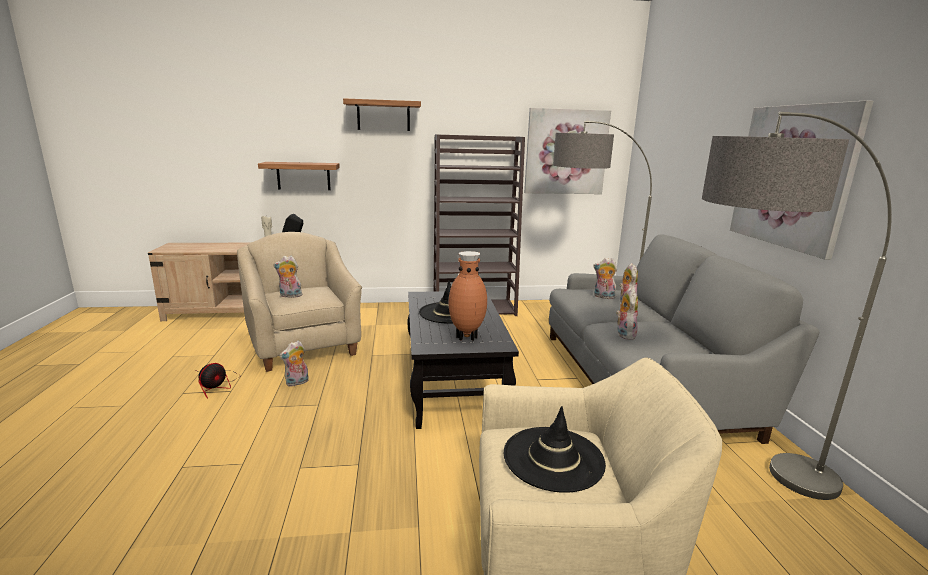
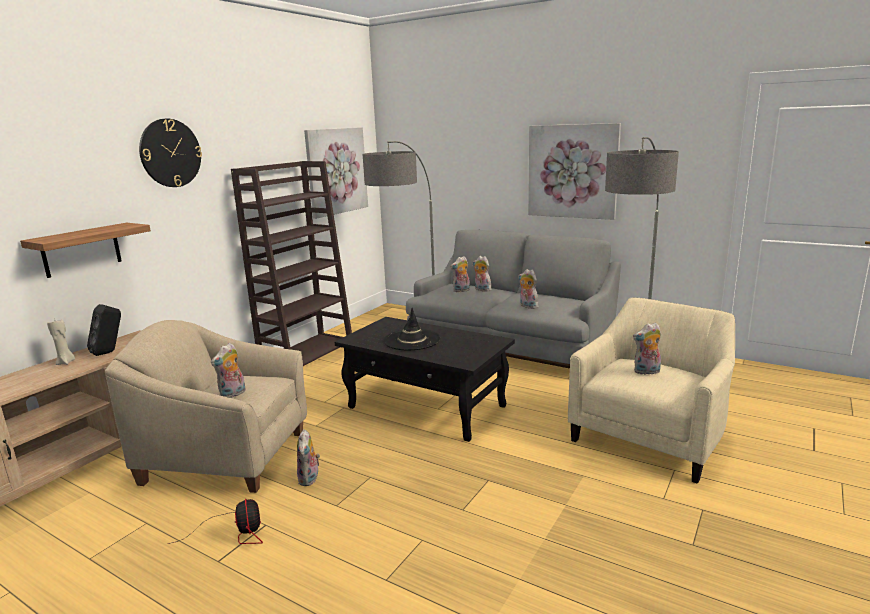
camera: 50 degrees left, 0 degrees up
(383, 116) = (170, 153): shelf -> wall clock
(466, 337) = (468, 346): brown vase -> none
(553, 458) = (646, 372): black hat -> plush toy

